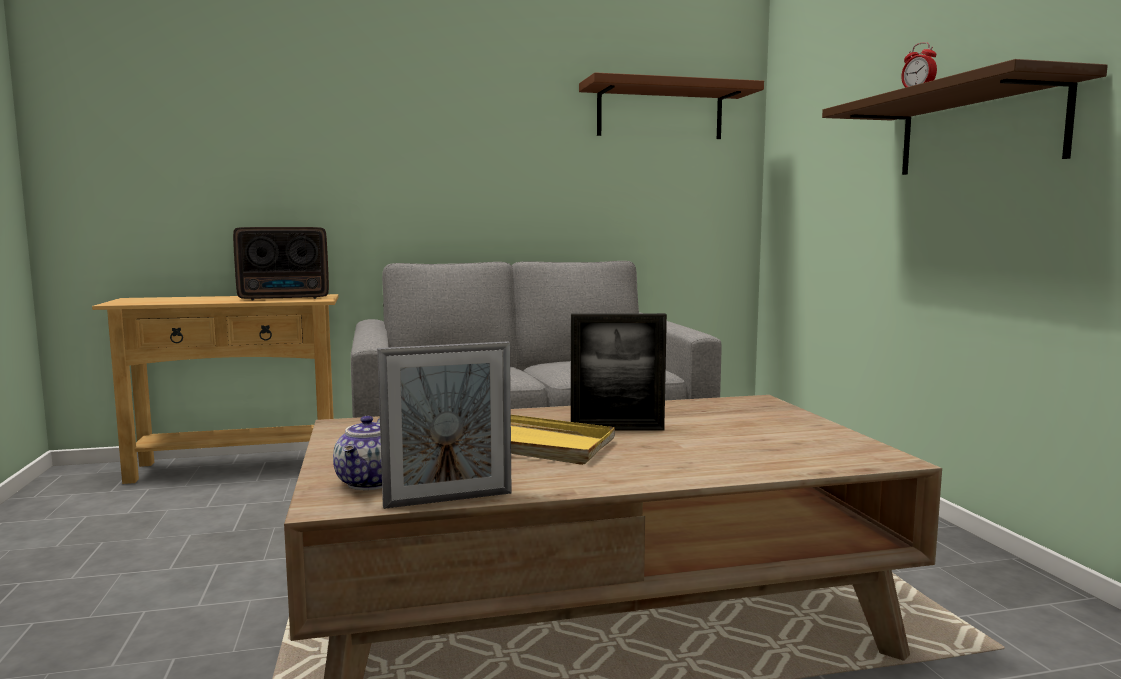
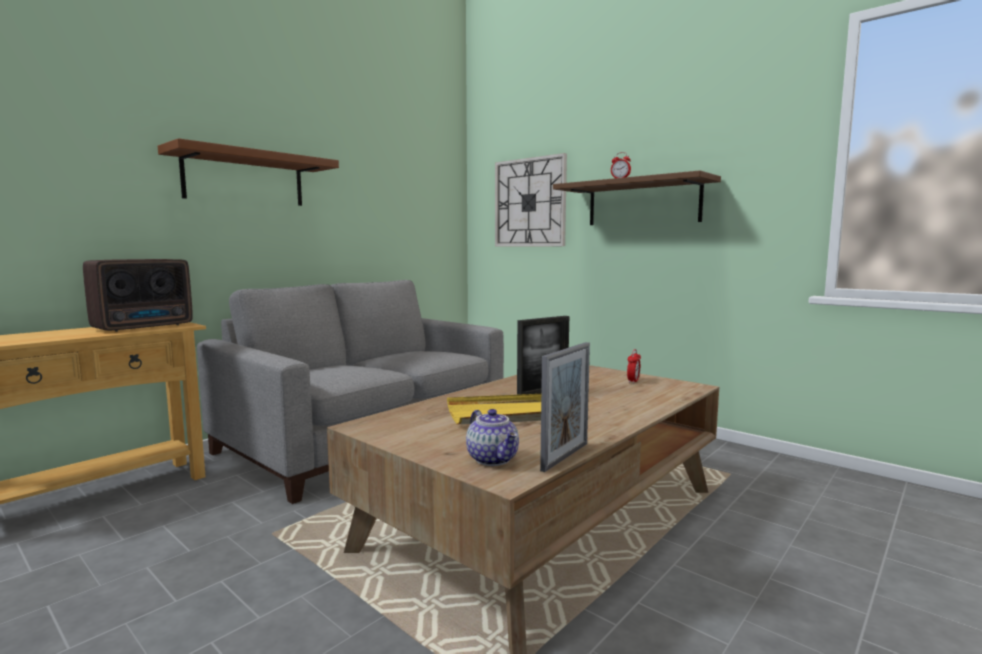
camera: 35 degrees left, 0 degrees up
(660, 112) = (411, 174): brown shelf -> brown shelf (245, 179)
(799, 435) = (633, 381): none -> alarm clock
(830, 142) = (529, 202): none -> wall clock

